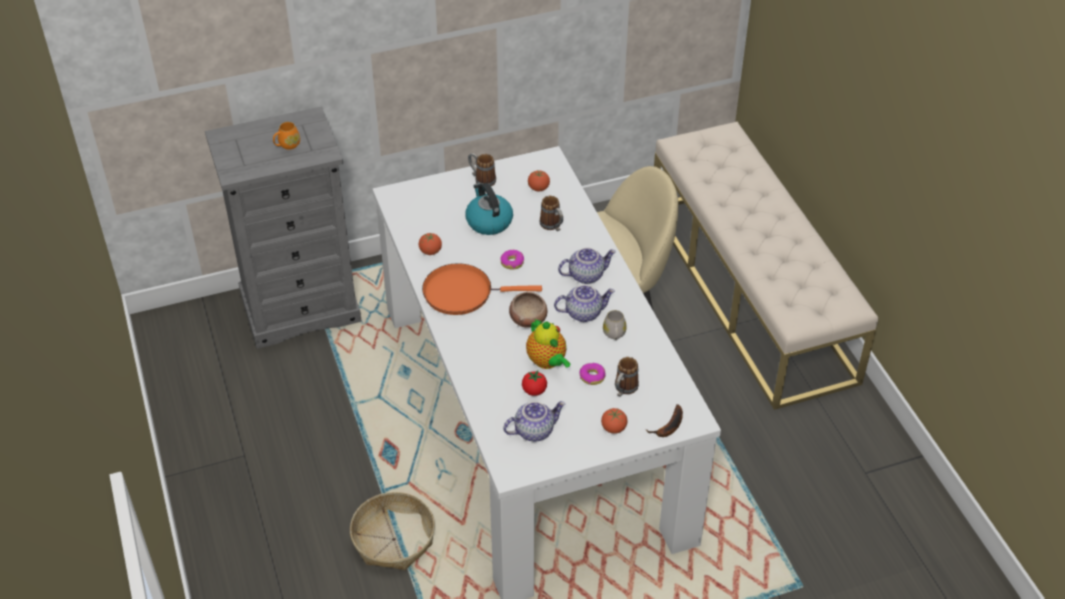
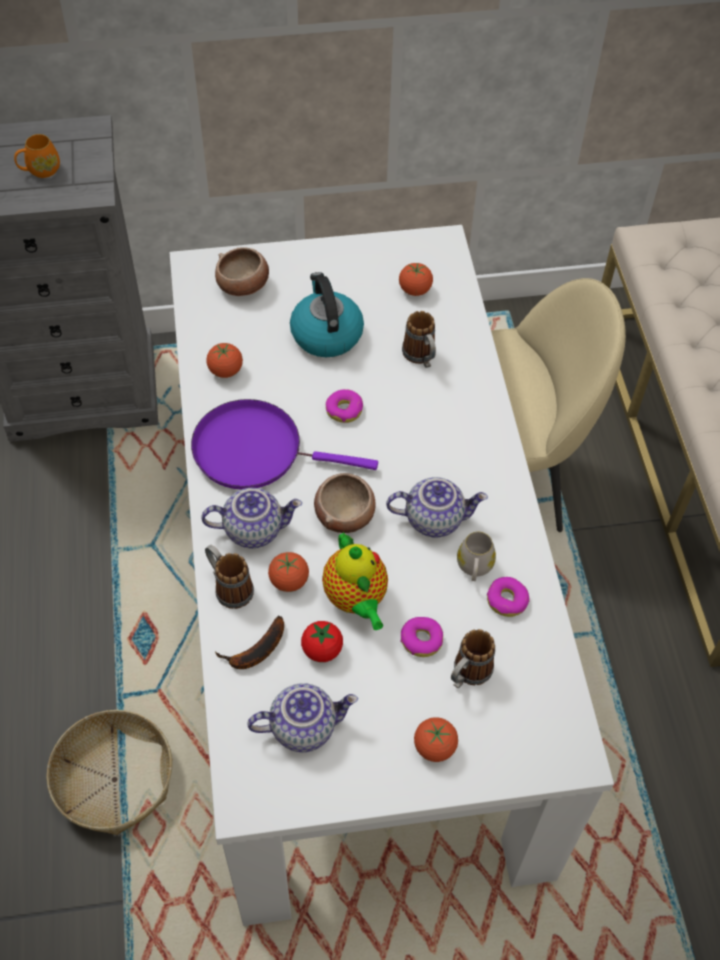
camera: 10 degrees right, 10 degrees up
(427, 201) = (243, 285): none -> bowl
(462, 293) = (255, 450): orange frying pan -> purple frying pan
(481, 179) = (333, 262): mug -> mug (229, 587)
(504, 359) = (289, 581): none -> tomato
(586, 275) = (453, 451): teapot -> teapot (254, 528)
(638, 349) = (507, 600): none -> donut
(668, 427) = (526, 762): banana -> banana (255, 652)

